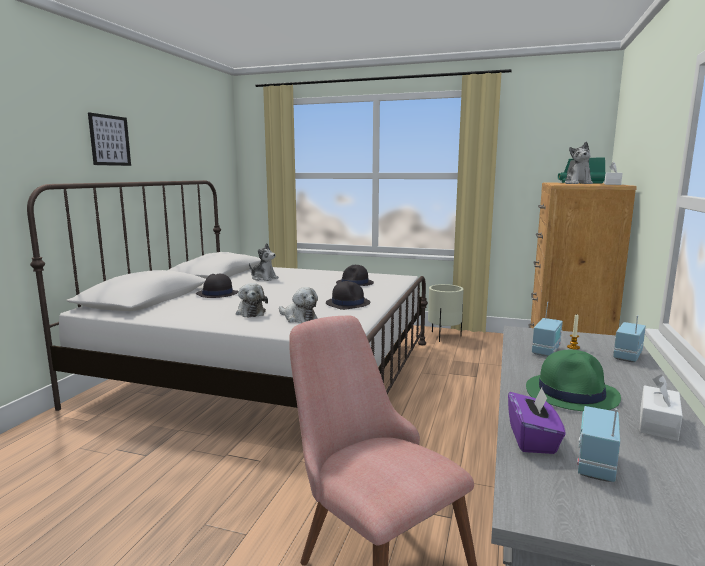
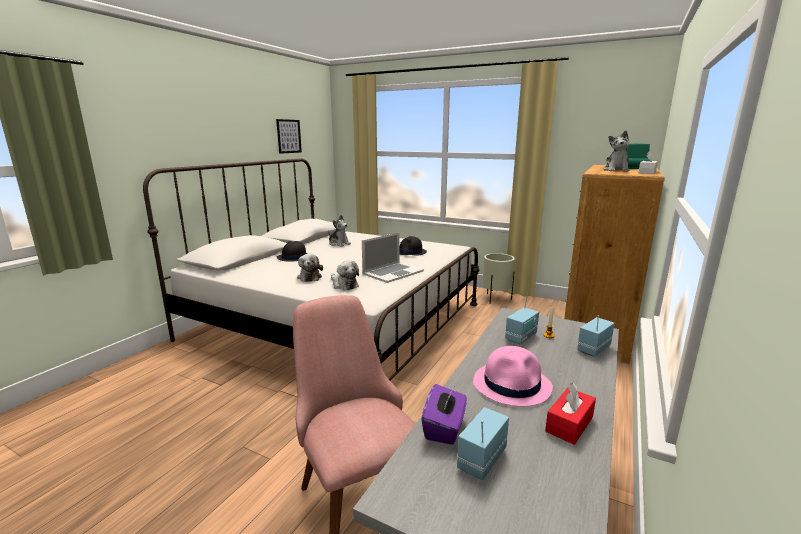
camera: 10 degrees right, 5 degrees up
(109, 140) = (214, 130): picture -> picture (289, 136)
(348, 303) = (392, 272): black hat -> laptop
(572, 393) = (512, 384): green hat -> pink hat
(658, 423) = (569, 424): white tissue box -> red tissue box

